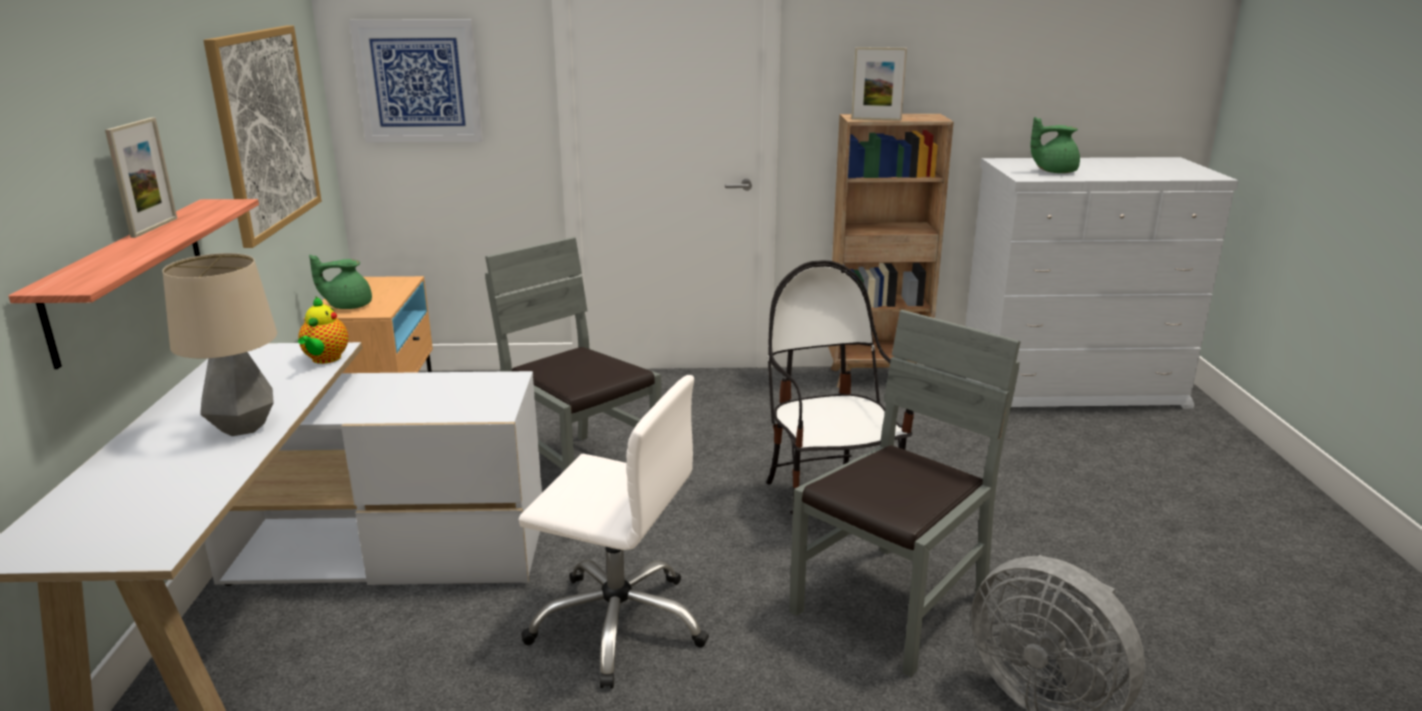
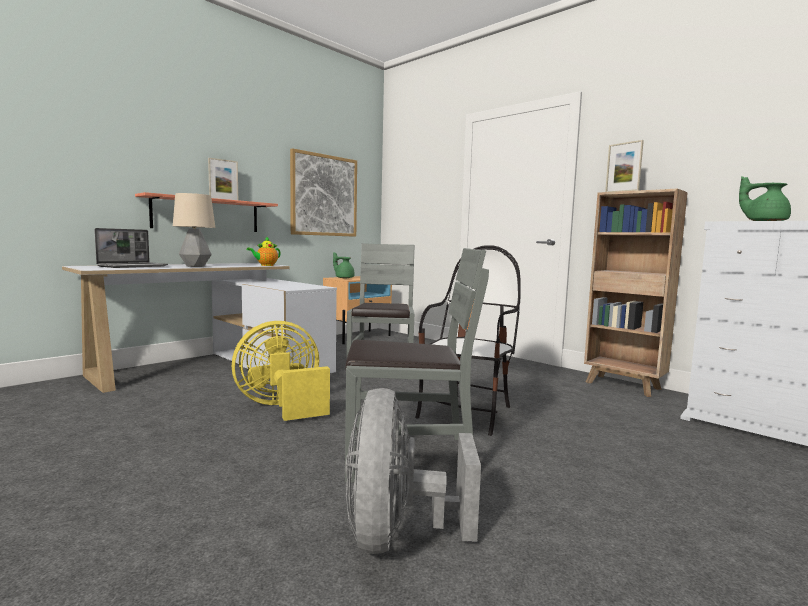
camera: 45 degrees right, 15 degrees down
(141, 491) = (133, 266): none -> laptop
(418, 81) = (411, 190): picture -> none
(619, 624) = (282, 407): white office chair -> yellow fan

